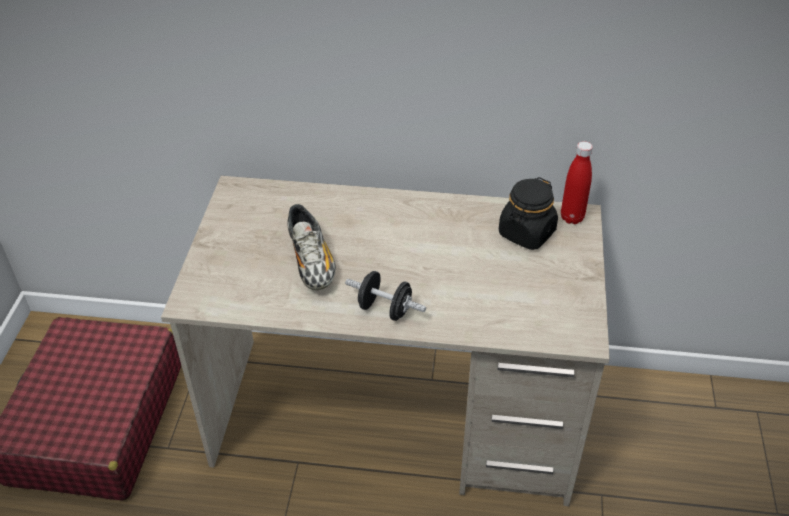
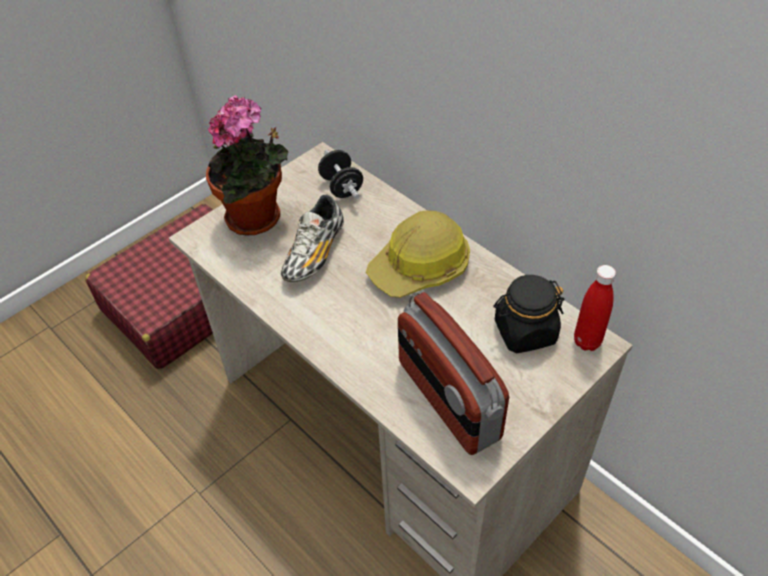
camera: 40 degrees right, 5 degrees up
(231, 260) = (258, 219): none -> potted plant
(385, 309) = (328, 329): black dumbbell -> black dumbbell (341, 187)
(407, 229) = (420, 267): none -> hard hat
(523, 306) = (447, 400): none -> radio

